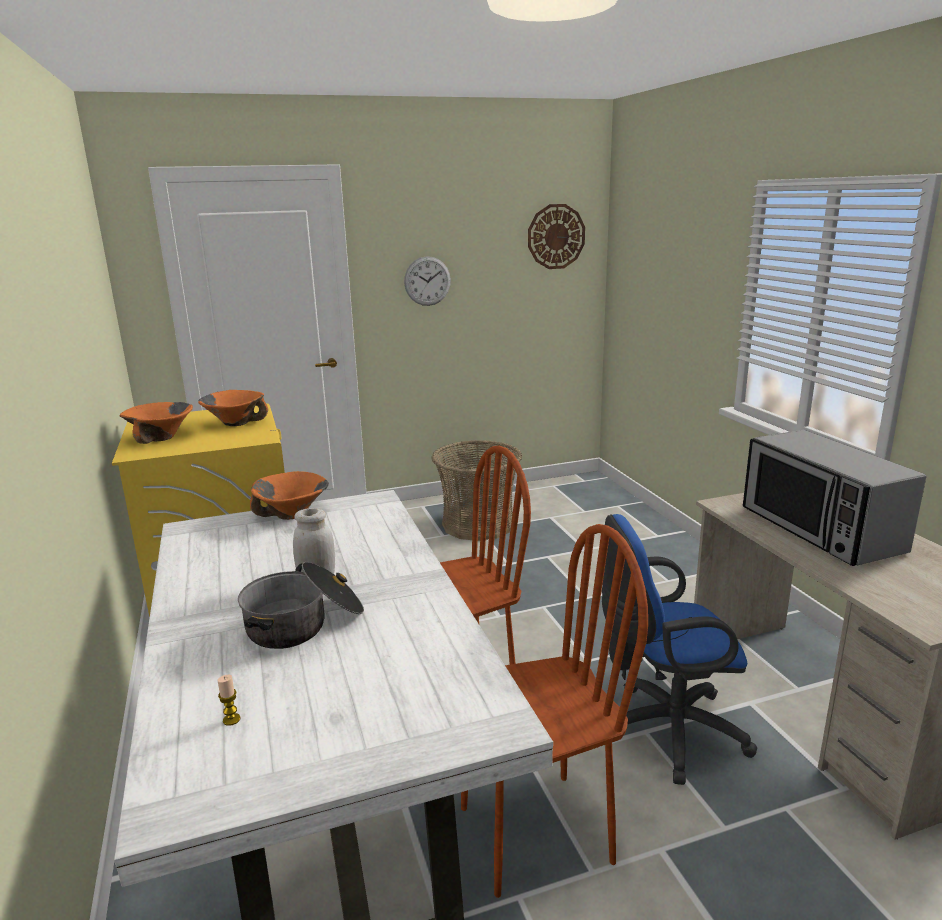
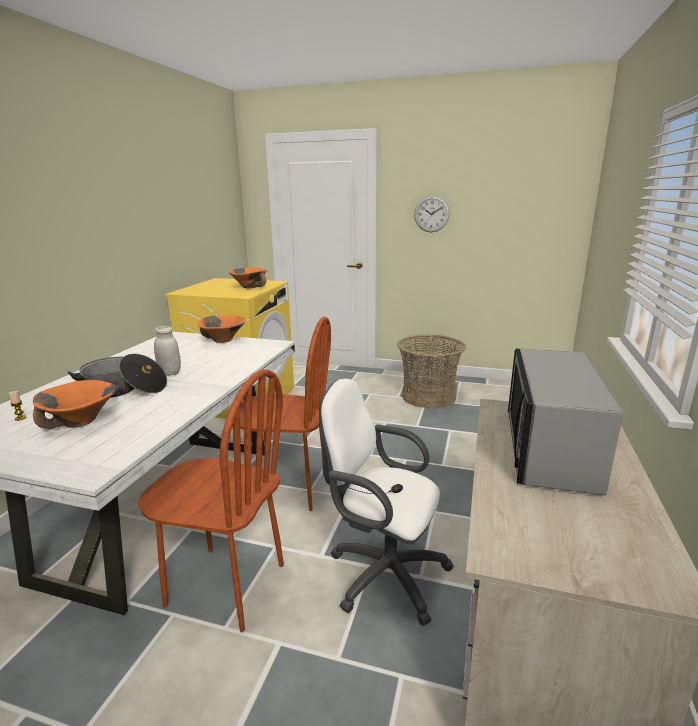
camera: 35 degrees right, 0 degrees up
(162, 438) = (206, 288): orange bowl -> orange bowl (81, 422)
(556, 236) = (545, 183): wall clock -> none
(664, 731) = (382, 573): blue office chair -> white office chair

